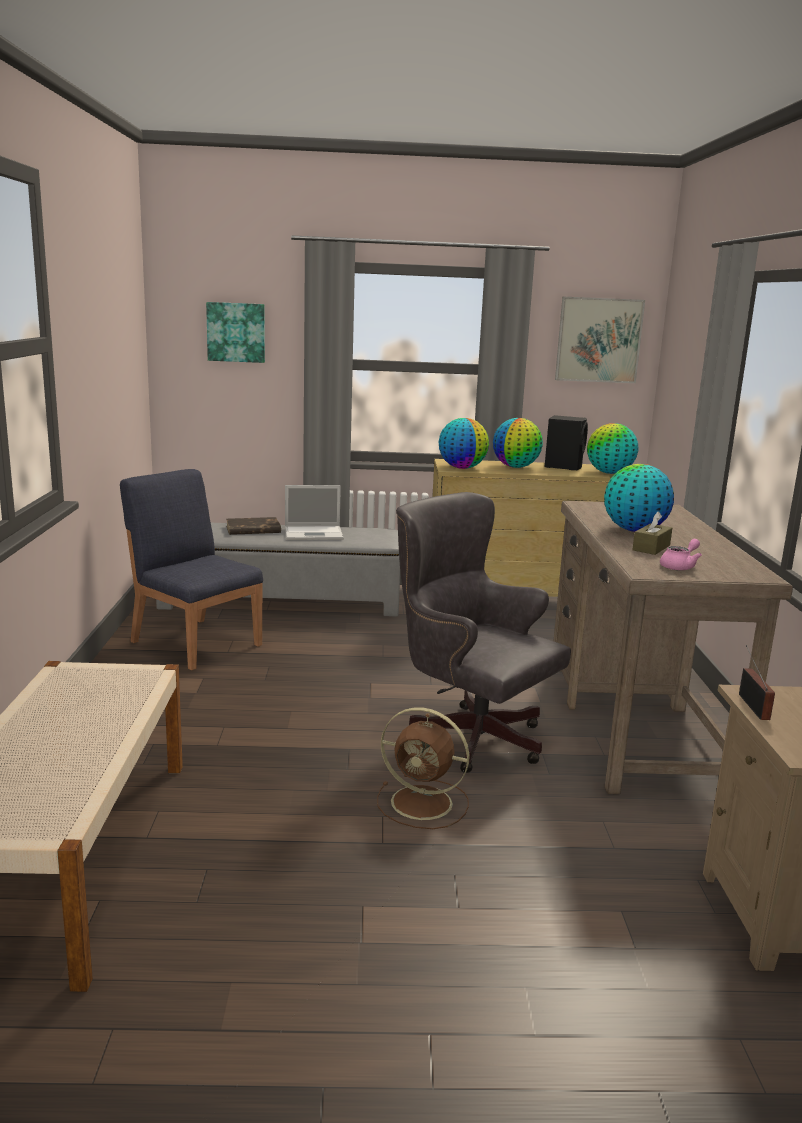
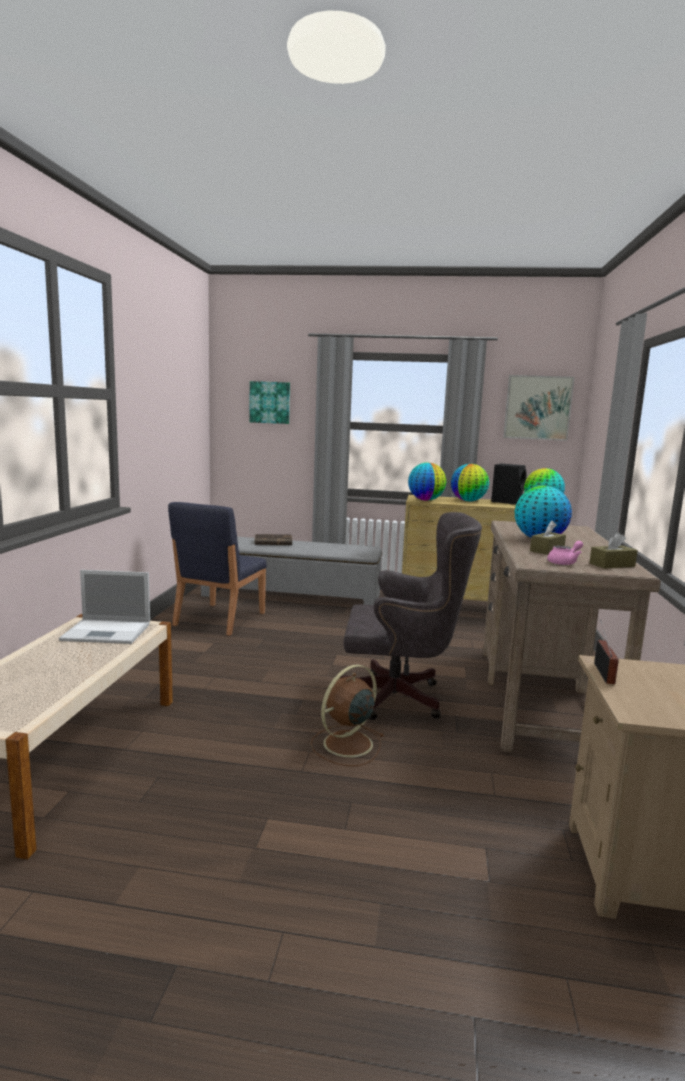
camera: 10 degrees right, 5 degrees down
(195, 642) = (219, 619): blue chair -> blue chair turned 120 degrees counterclockwise
(315, 533) = (316, 546): laptop -> laptop (108, 632)
(424, 803) = (346, 745): brown fan -> brown fan turned 105 degrees clockwise
(470, 736) = (401, 698): grey office chair -> grey office chair turned 135 degrees clockwise
(733, 566) = (612, 565): none -> brown tissue box

